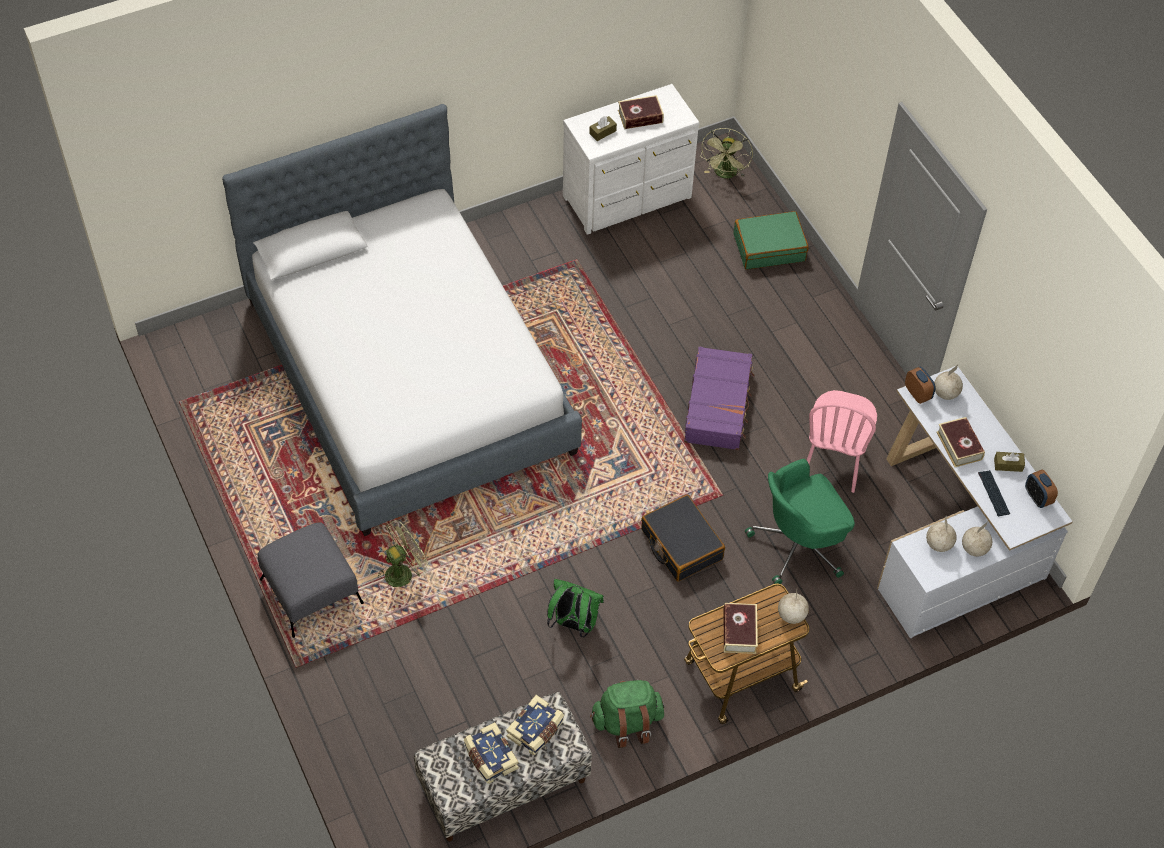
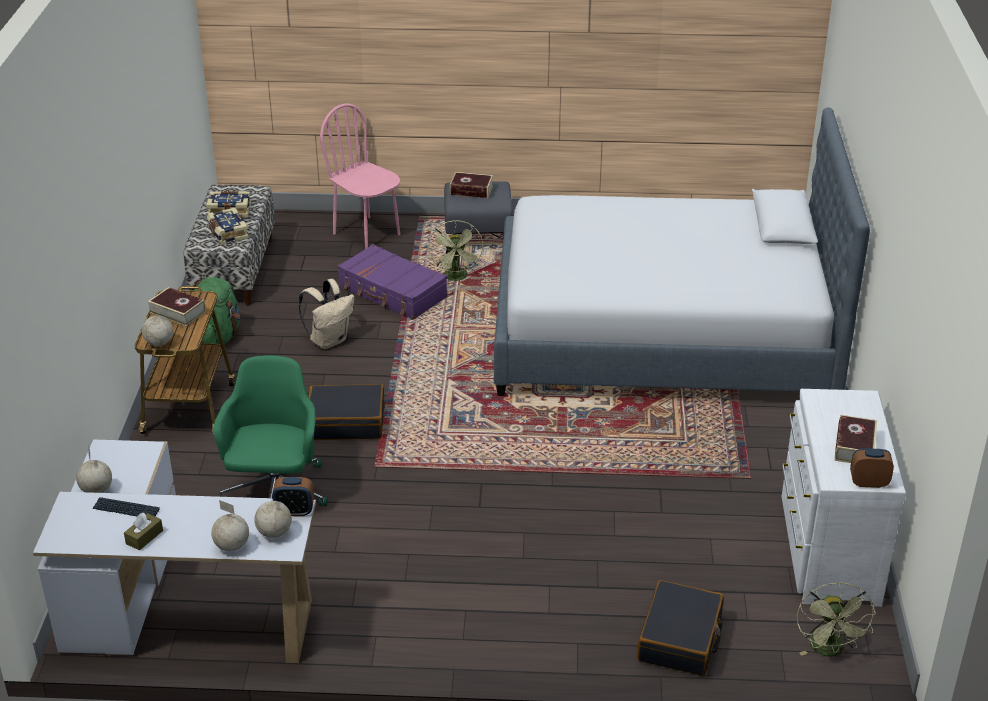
camera: 120 degrees right, 20 degrees down
(573, 624) = (329, 340): green backpack -> beige backpack
(602, 132) = (841, 411): brown tissue box -> none
(718, 405) = (481, 505): purple suitcase -> purple suitcase (392, 293)
(725, 174) = (829, 651): green fan -> green fan turned 135 degrees counterclockwise
(769, 247) = (680, 639): green suitcase -> black suitcase
(833, 464) = (341, 557): pink chair -> pink chair (367, 234)
(939, 544) = (128, 469): globe -> globe (232, 546)
(959, 446) = (203, 512): book -> book (471, 190)
(1037, 497) = (86, 539): alarm clock -> alarm clock (868, 482)

